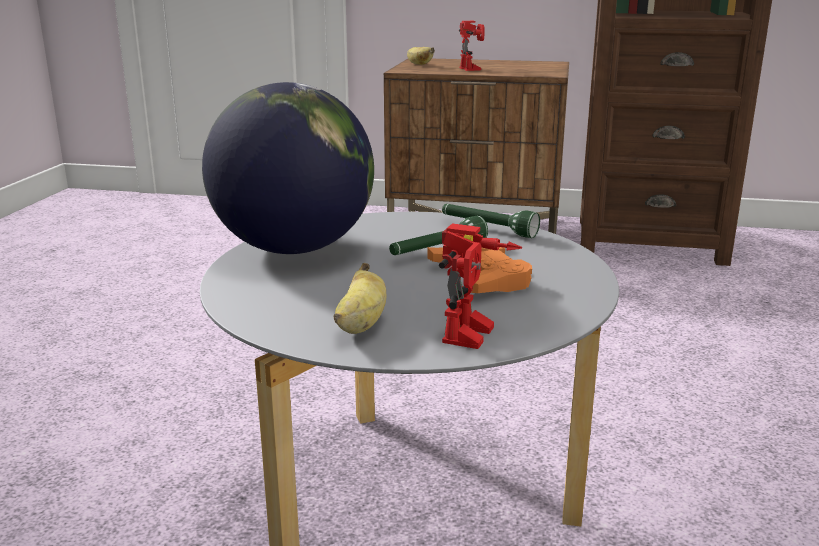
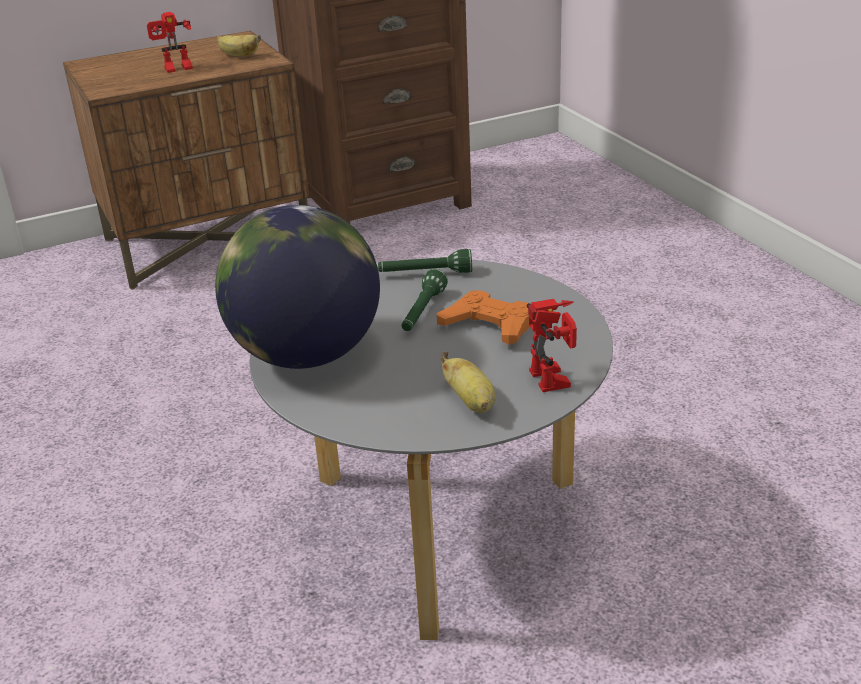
camera: 35 degrees left, 10 degrees up
(419, 64) = (101, 74): banana -> banana (238, 55)
(473, 69) = (177, 69): toy robot -> toy robot turned 120 degrees clockwise

